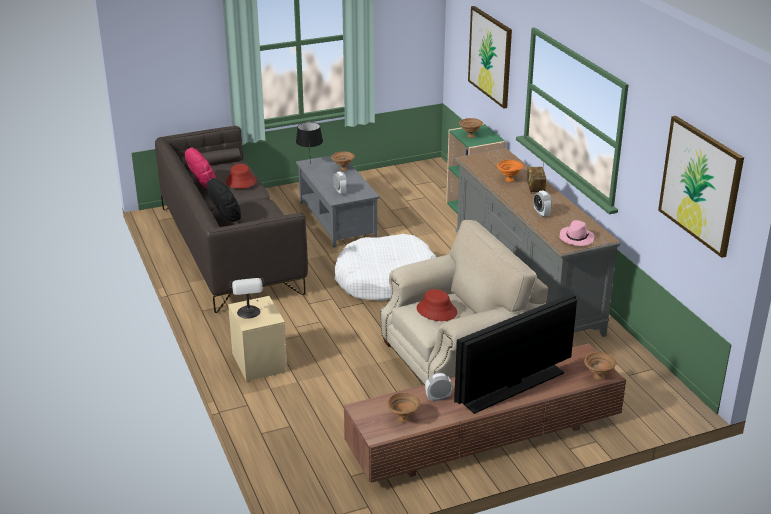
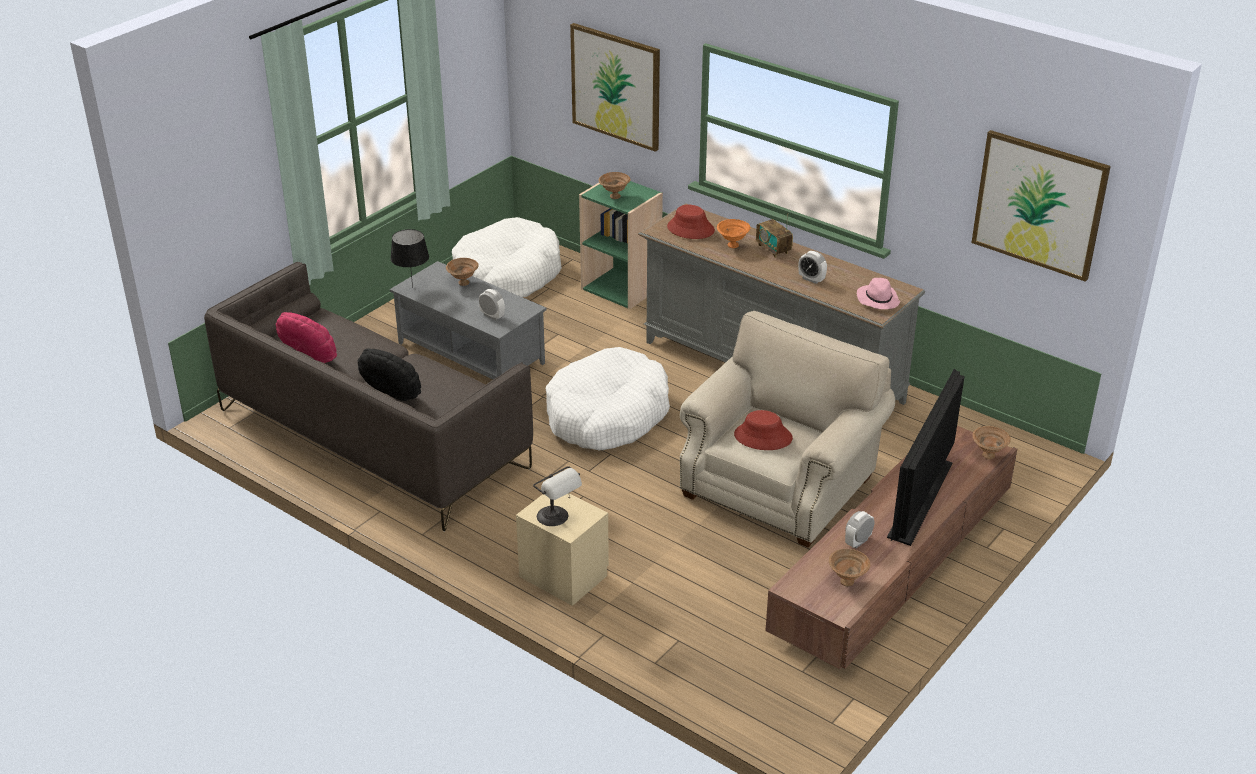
camera: 30 degrees left, 5 degrees up
(240, 182) = (356, 340): red hat -> red hat (690, 229)
(406, 183) = (506, 276): none -> white dog bed

